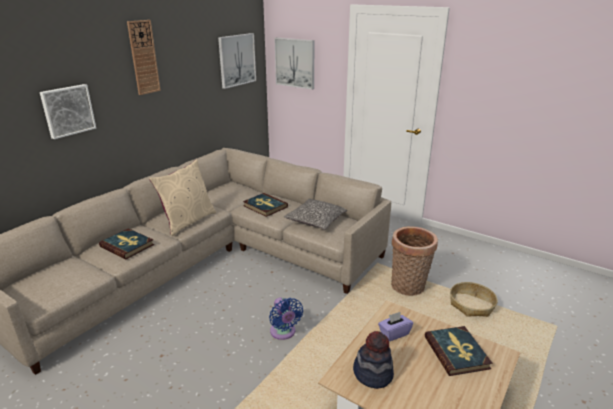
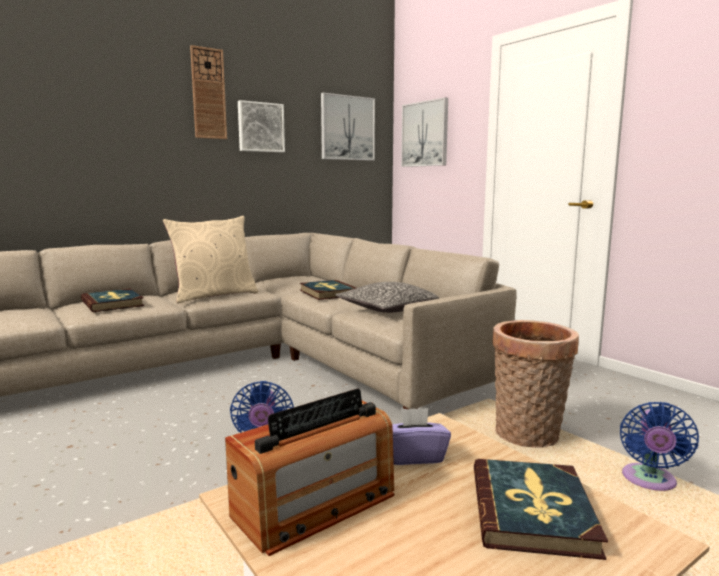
camera: 20 degrees right, 15 degrees down
(67, 110) = (92, 133): picture -> picture (260, 127)
(373, 373) = (315, 505): hat -> radio
(471, 305) = (649, 482): basket -> blue fan

